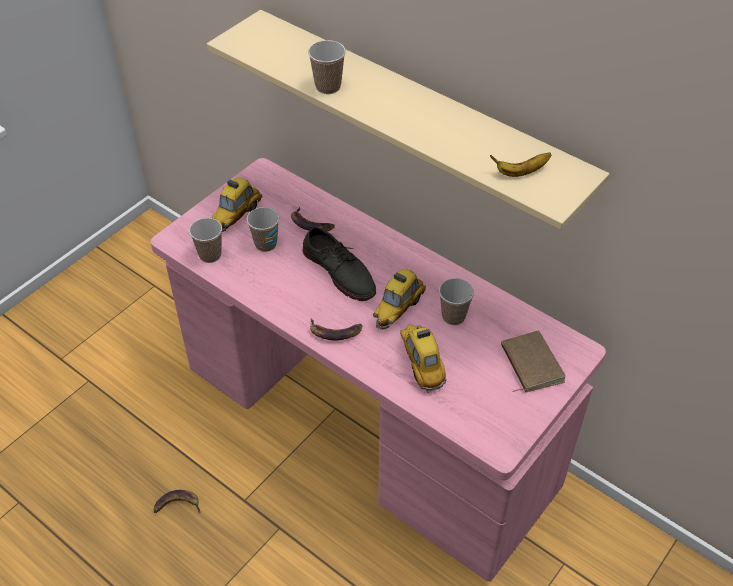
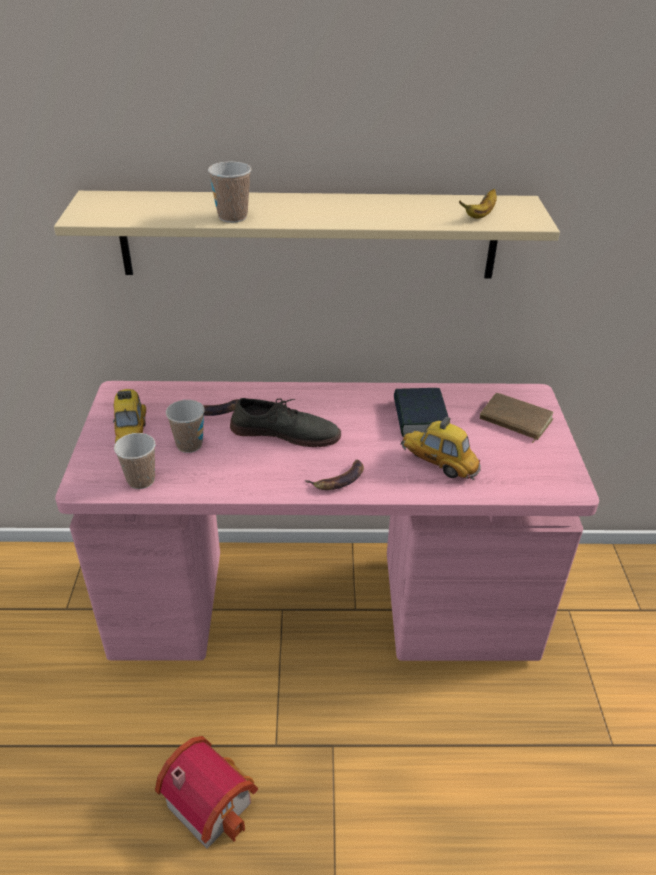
camera: 40 degrees left, 10 degrees down
(177, 505) = (212, 800): banana -> toy house
(398, 309) = (370, 435): toy car -> none
(453, 316) = (419, 418): cup -> book

